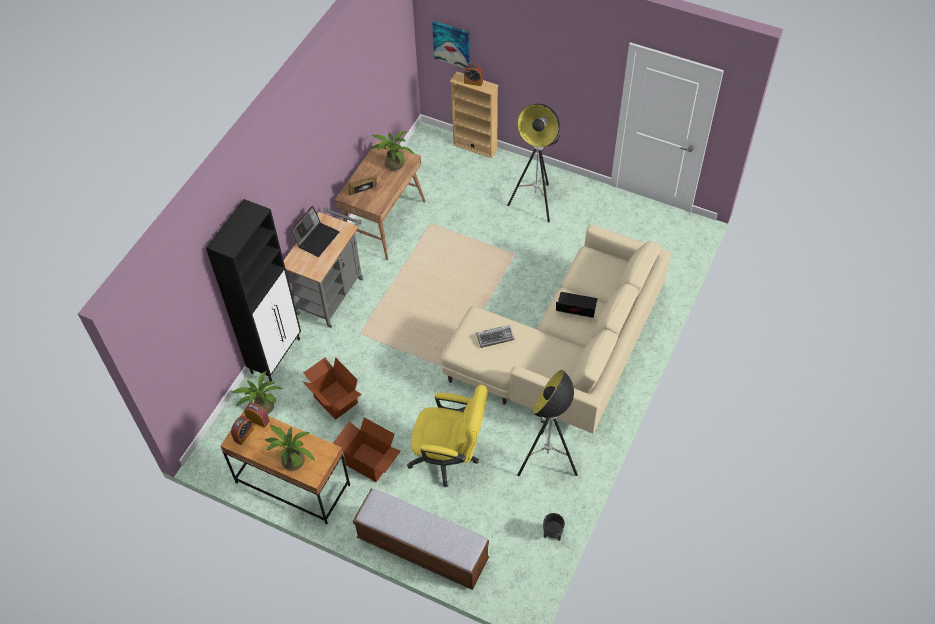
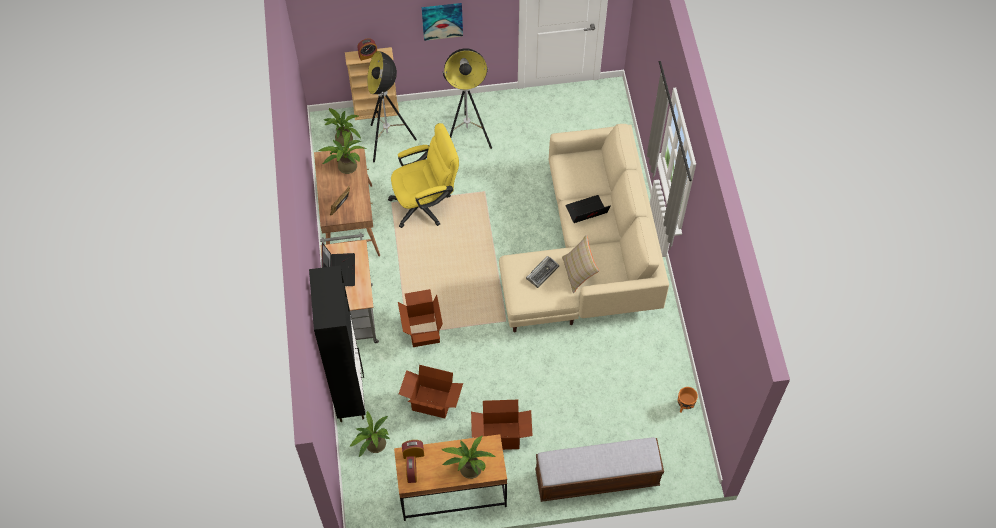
camera: 35 degrees left, 5 degrees up
(374, 338) = (422, 330): none -> cardboard box
(432, 154) = (343, 138): none -> potted plant
(449, 457) = (561, 393): yellow office chair -> yellow office chair (426, 203)
(452, 44) = (336, 30): picture -> picture (442, 20)
(527, 355) = (578, 273): none -> beige pillow
(547, 462) = (639, 352): floor lamp -> floor lamp (388, 142)
(552, 534) = (684, 406): black planter -> orange planter

